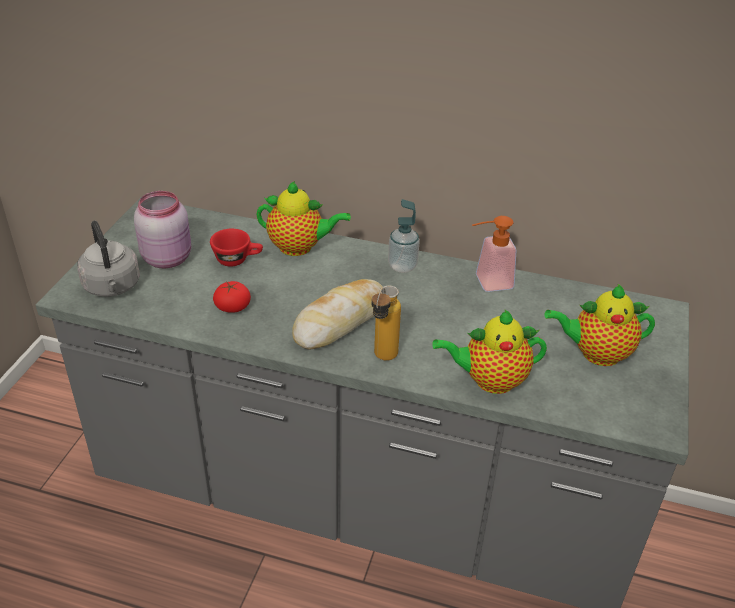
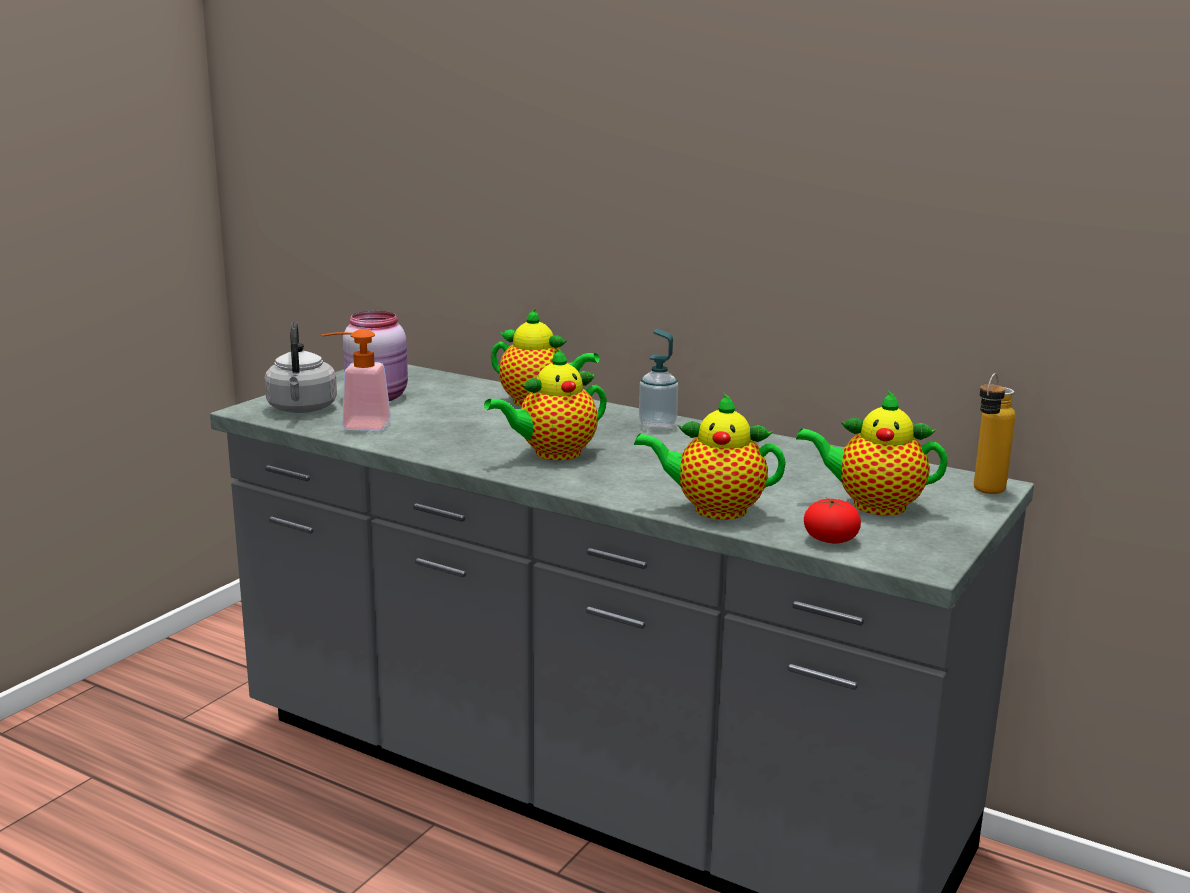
camera: 15 degrees right, 20 degrees down
(232, 307) = (429, 433): tomato -> tomato (830, 539)
(238, 259) = (458, 404): red cup -> none
(341, 321) = (552, 453): bread -> teapot
(382, 360) = (585, 483): bottle -> bottle (984, 493)
(487, 283) = (760, 445): soap dispenser -> soap dispenser (357, 425)

